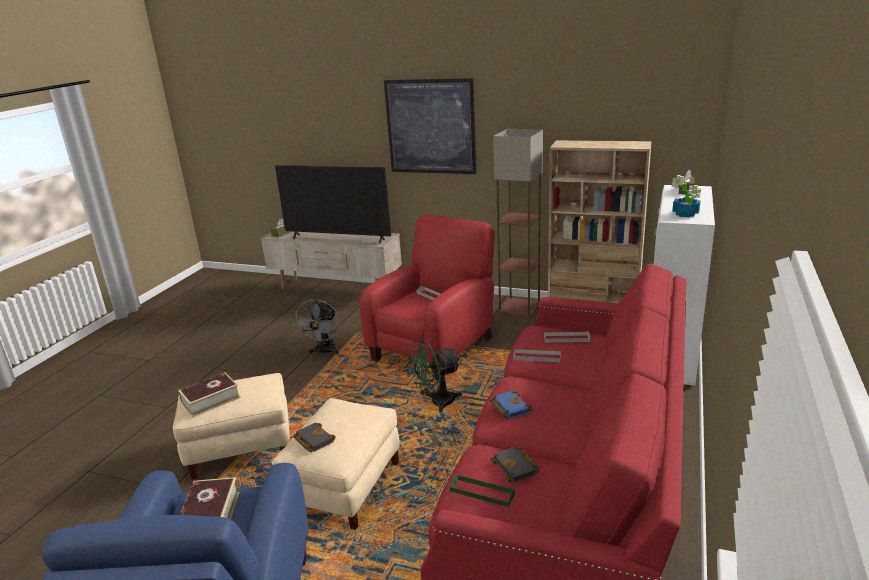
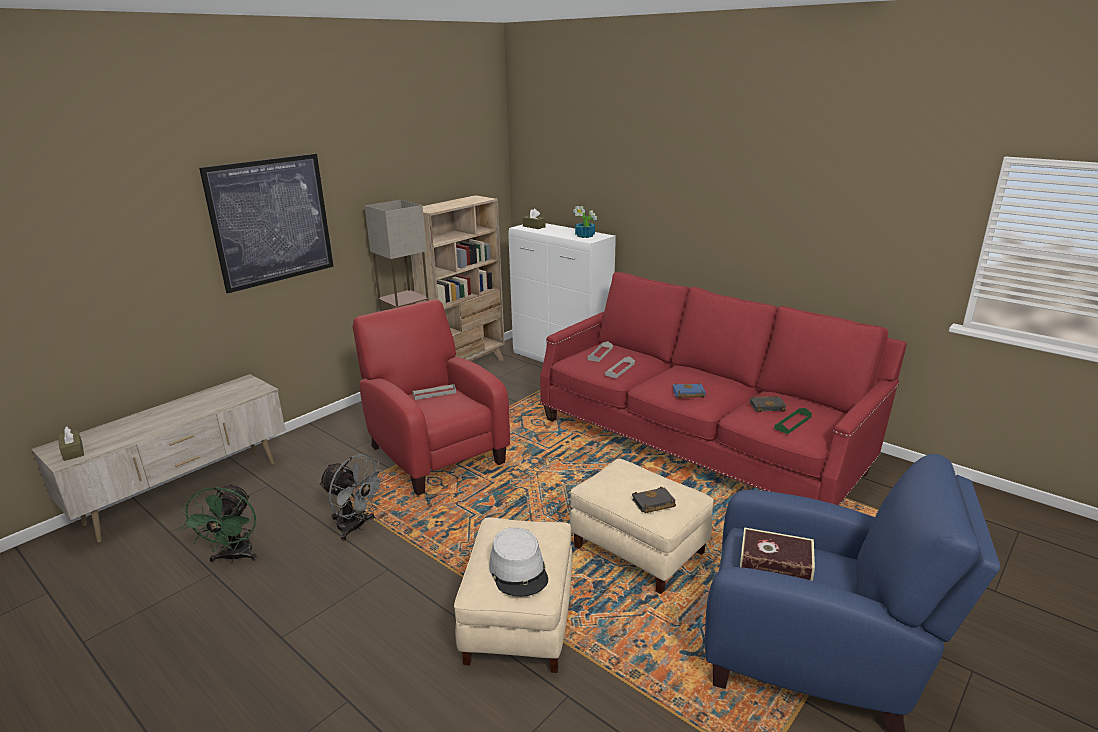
camera: 70 degrees left, 0 degrees up
(210, 400) = (519, 571): book -> grey hat
(338, 239) = (191, 411): television -> none
(436, 403) = (539, 473): green fan -> green fan (235, 557)

